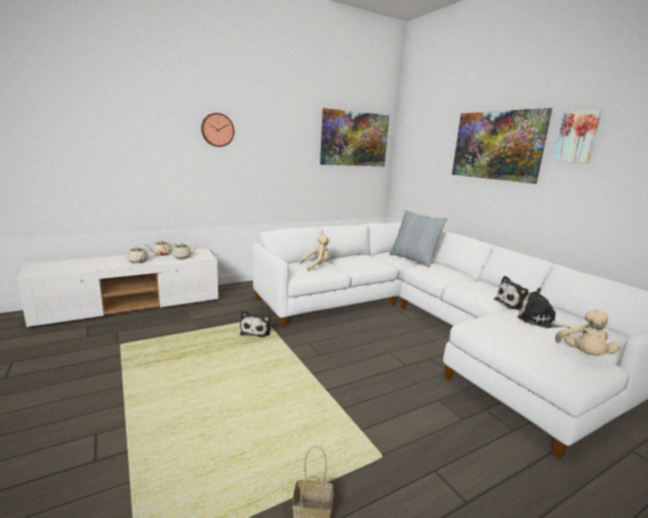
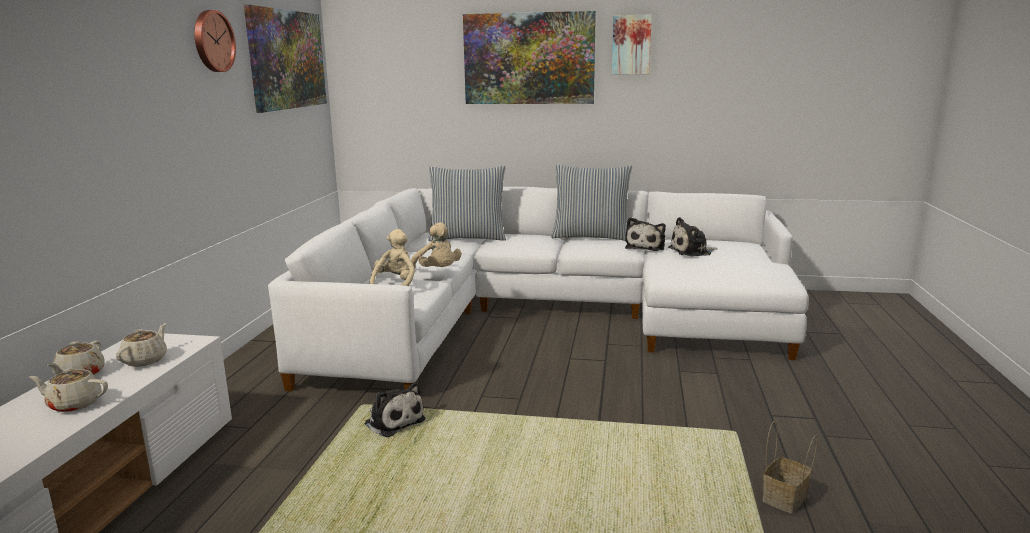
camera: 50 degrees left, 0 degrees up
(217, 130) = (105, 61): wall clock -> wall clock (212, 41)
(491, 284) = (590, 237): none -> pillow
(583, 355) = (762, 263): beige plush toy -> beige plush toy (438, 271)

